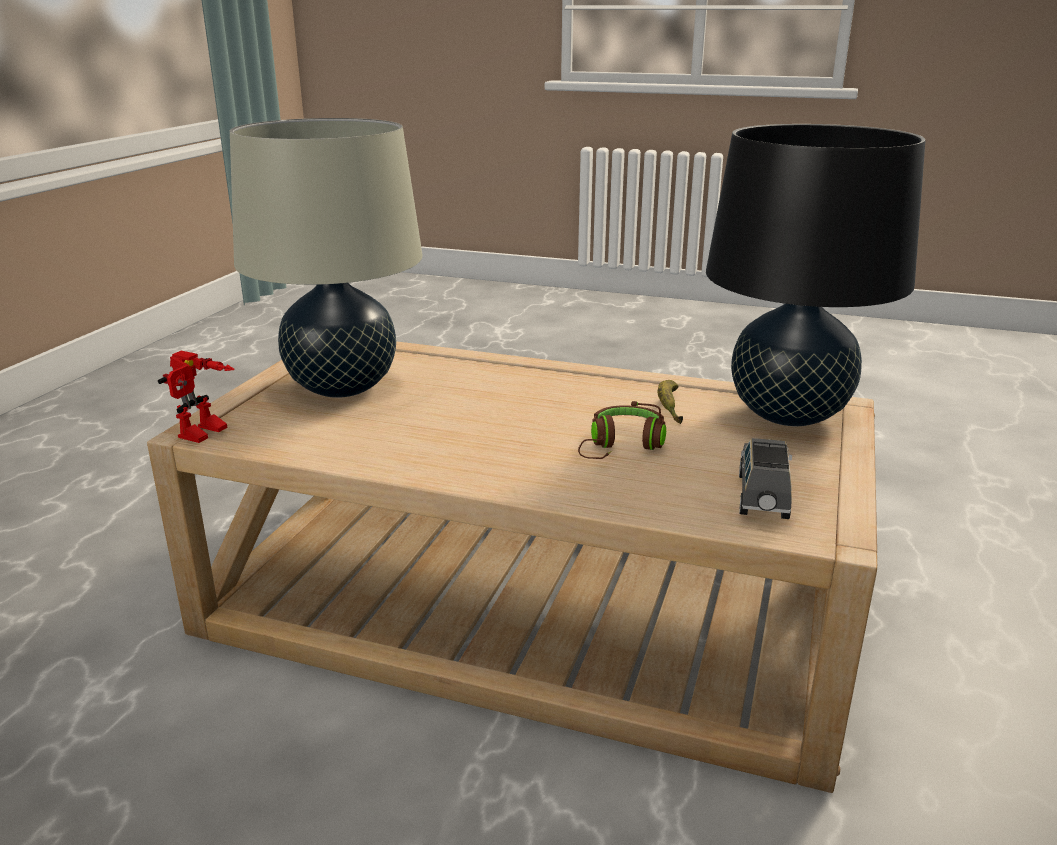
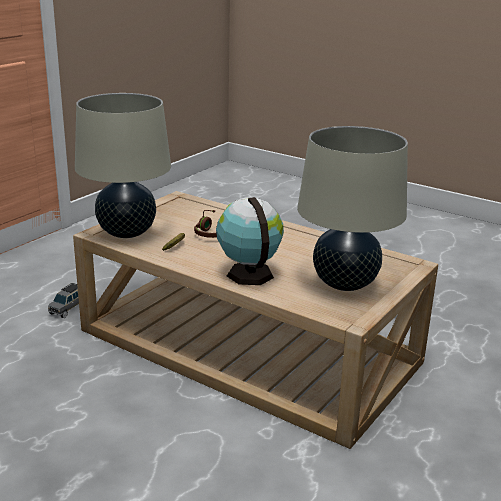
camera: 165 degrees left, 0 degrees up
(205, 435) = (410, 261): toy robot -> none
(504, 376) = (248, 273): none -> globe
(762, 497) = (185, 208): grey toy car -> grey toy car (68, 309)
(788, 414) = (127, 232): black table lamp -> beige table lamp

